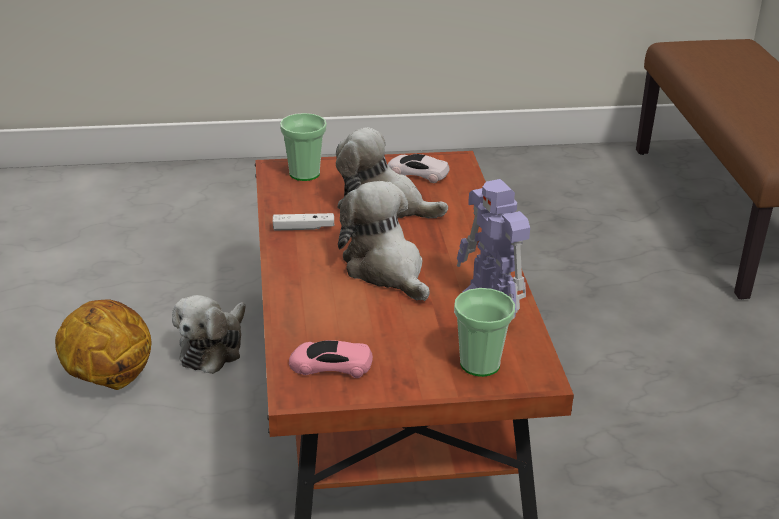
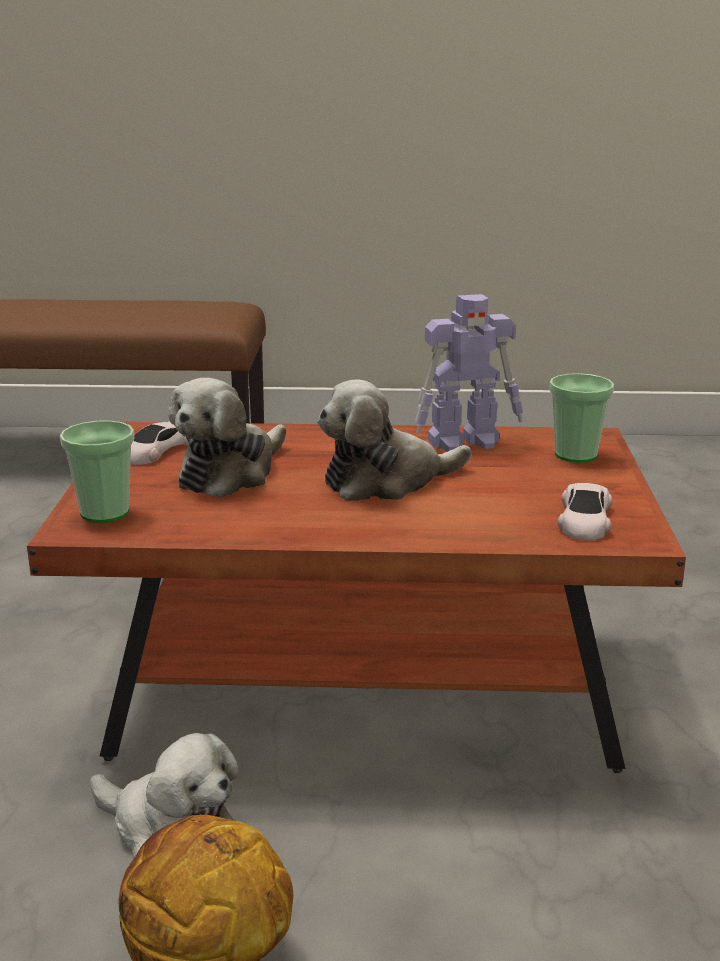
camera: 80 degrees left, 10 degrees down
(303, 228) = (265, 520): white game controller -> none
(330, 365) = (584, 520): pink toy car -> white toy car

